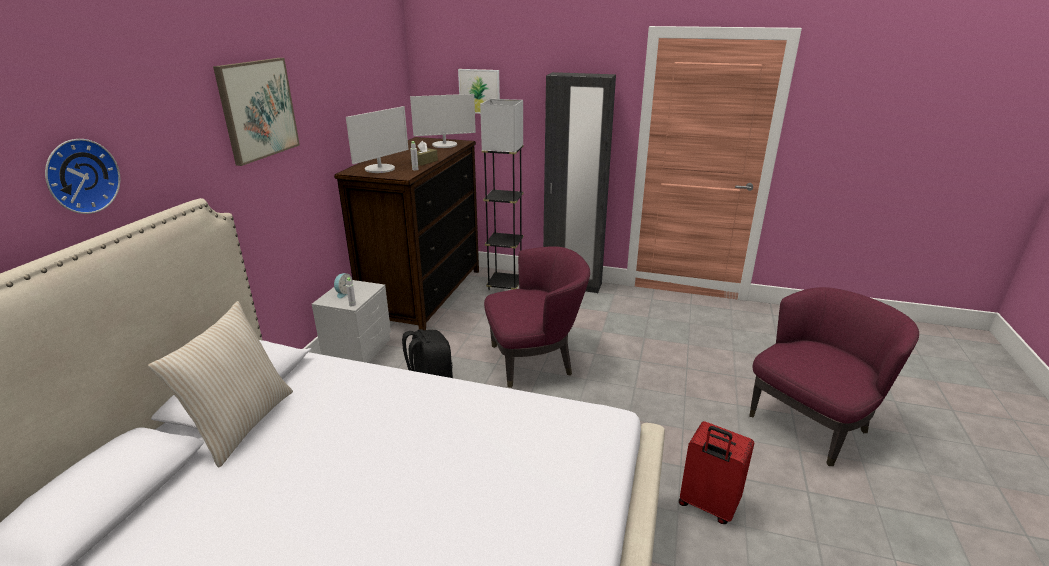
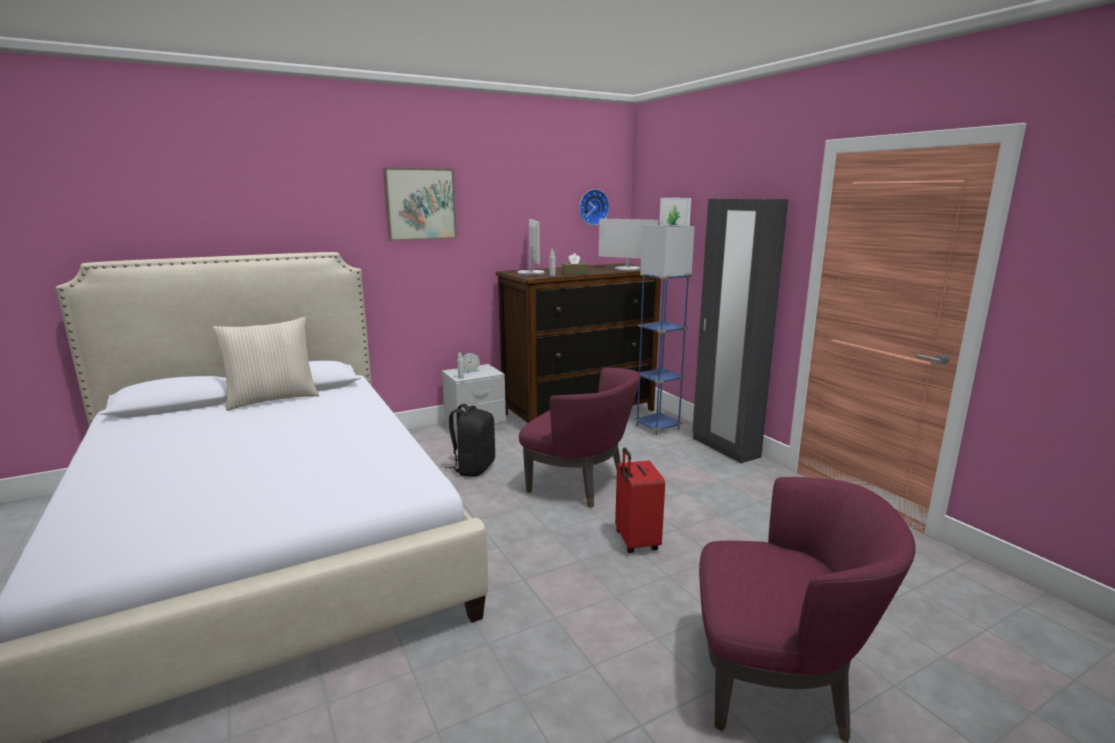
camera: 45 degrees right, 10 degrees down
(80, 176) = (260, 219): wall clock -> wall clock (592, 207)
(380, 169) = (531, 273): monitor -> monitor turned 90 degrees counterclockwise
(505, 285) = (657, 427): grey floor lamp -> blue floor lamp
(707, 506) = (518, 658): red suitcase -> red suitcase (635, 542)

